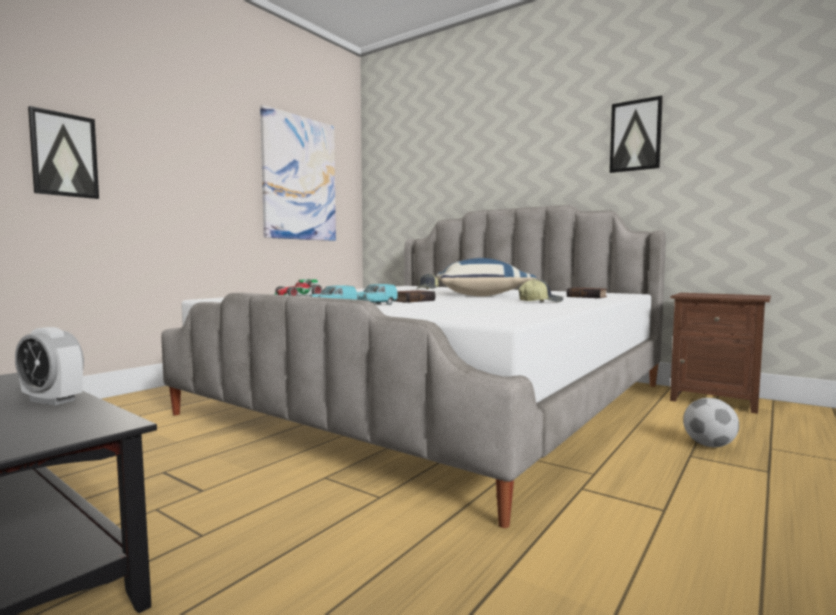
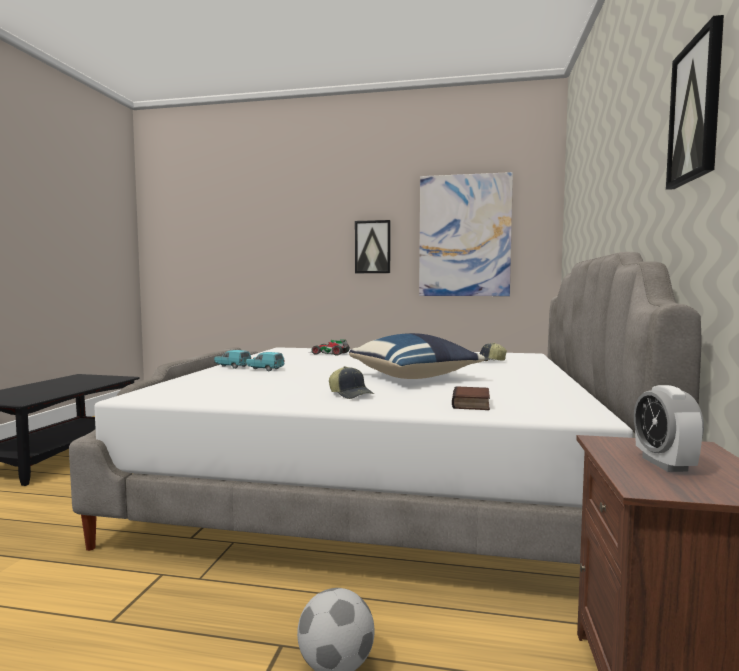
camera: 65 degrees right, 0 degrees up
(52, 400) = (68, 390): alarm clock -> alarm clock (664, 464)
(64, 155) = (273, 250): picture -> picture (372, 247)
(412, 300) = (318, 371): book -> none

